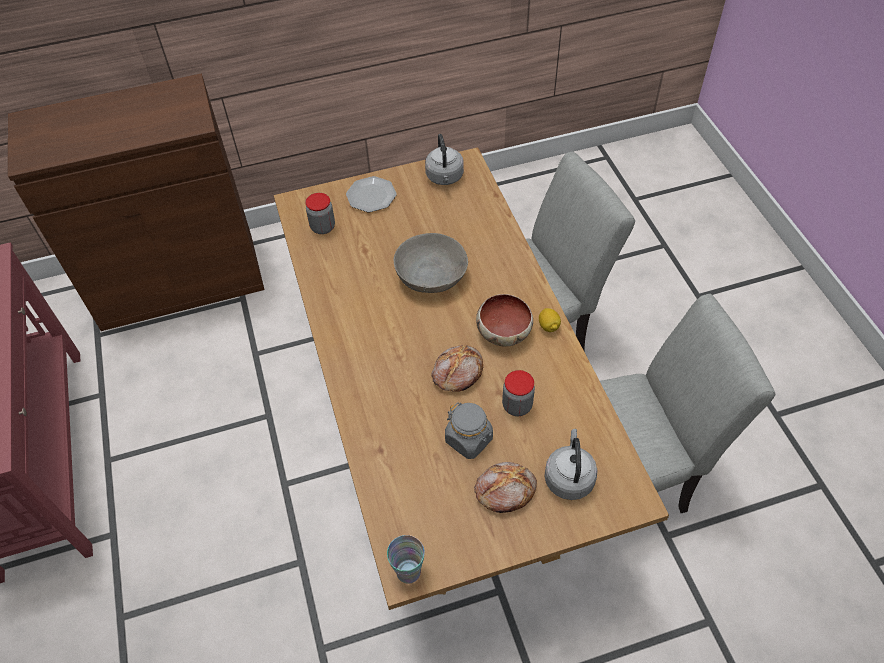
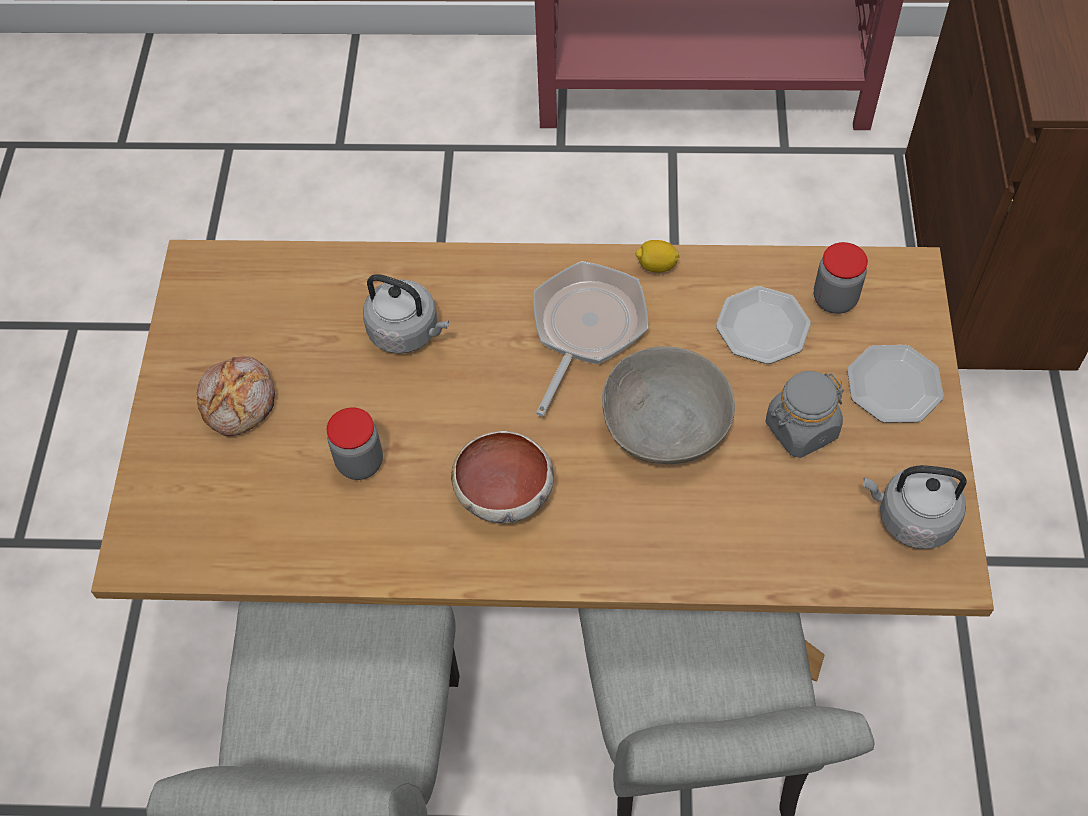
camera: 110 degrees right, 5 degrees up
(352, 252) = (761, 327): none -> plate
(381, 327) = (585, 329): none -> frying pan
(408, 571) = (196, 268): cup -> none
(457, 372) = (455, 403): bread -> none
(469, 439) = (336, 384): grey jar -> grey jar (801, 429)
(548, 326) = (485, 563): lemon -> lemon (656, 266)
(569, 477) = (214, 486): grey kettle -> grey kettle (407, 332)

